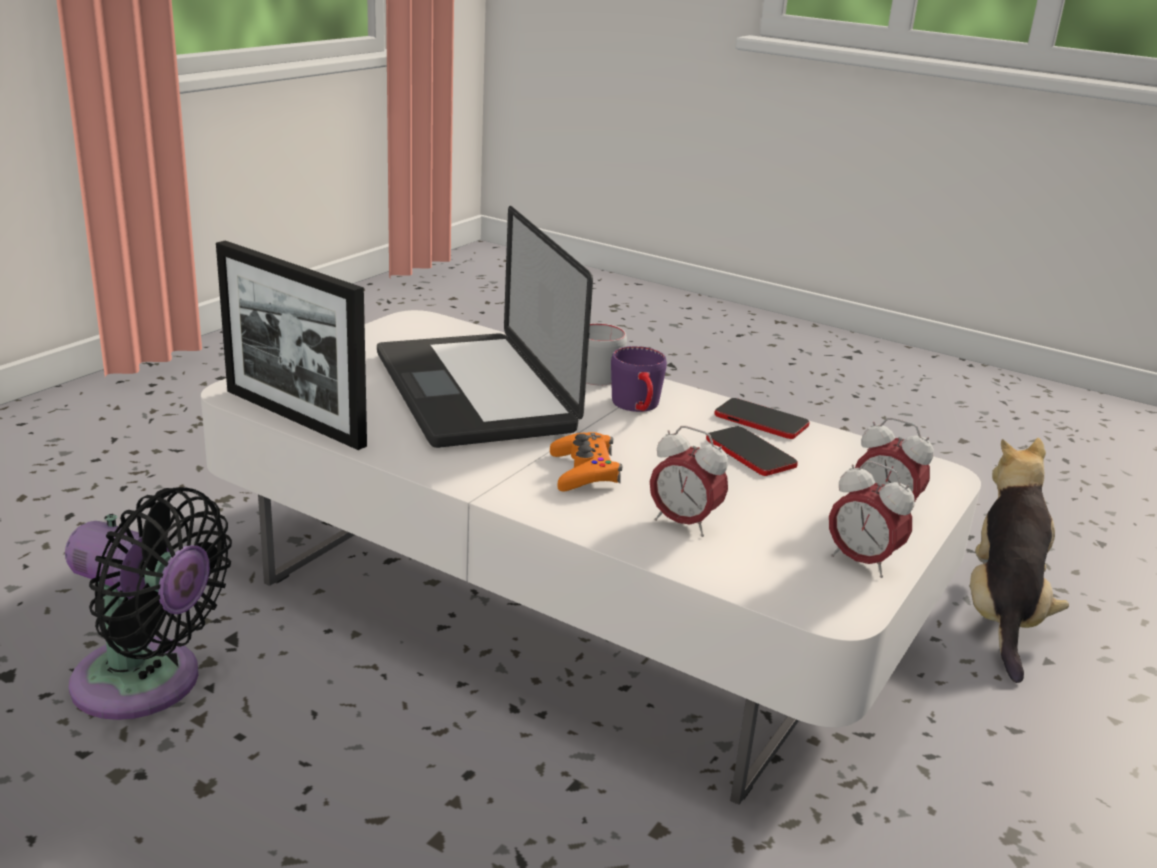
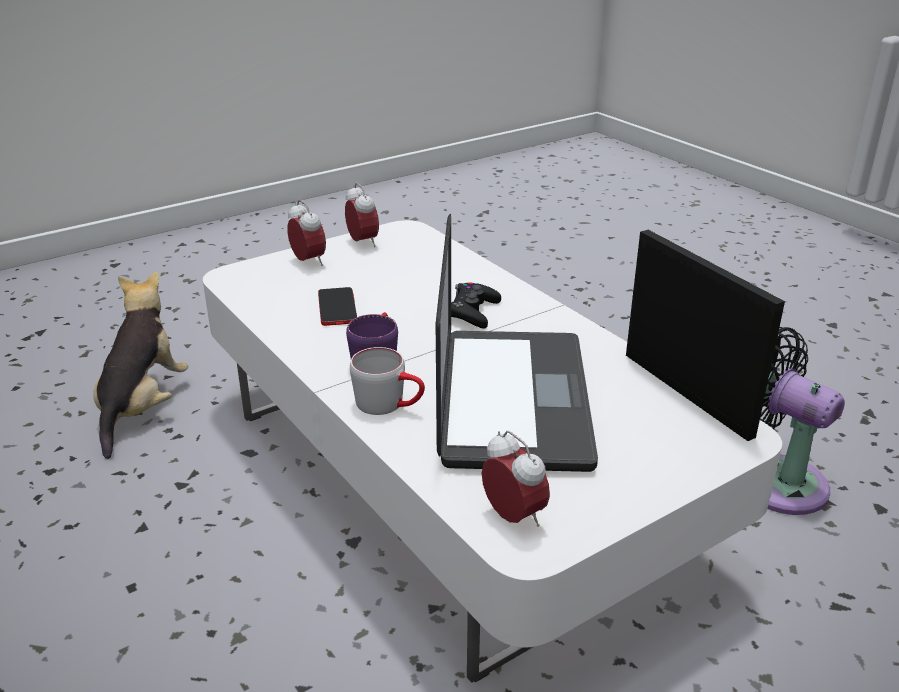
camera: 155 degrees left, 5 degrees up
(584, 471) = (471, 312): orange game controller -> black game controller
(683, 523) = (438, 273): alarm clock -> alarm clock (513, 517)
(761, 420) = (290, 332): phone -> none
(1002, 614) = (143, 407): plush toy -> plush toy turned 150 degrees clockwise

